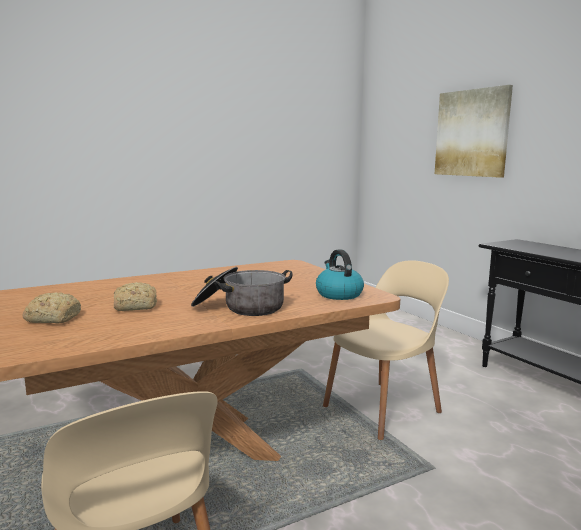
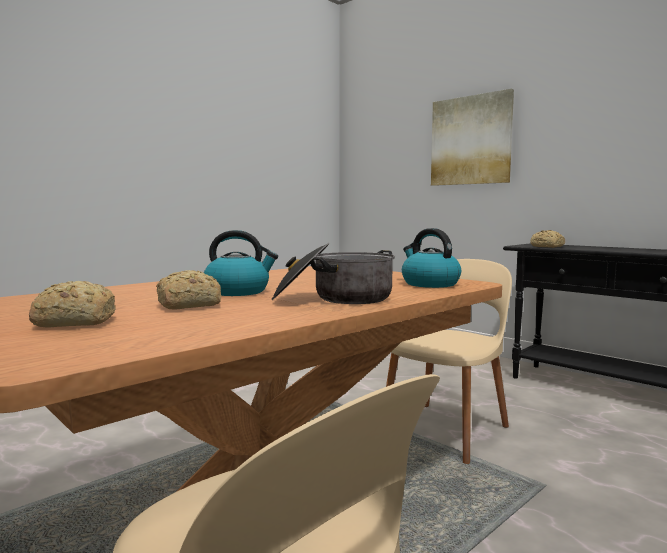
camera: 15 degrees left, 5 degrees down
(184, 293) = (238, 292): none -> kettle
(520, 247) = (547, 246): none -> bread

